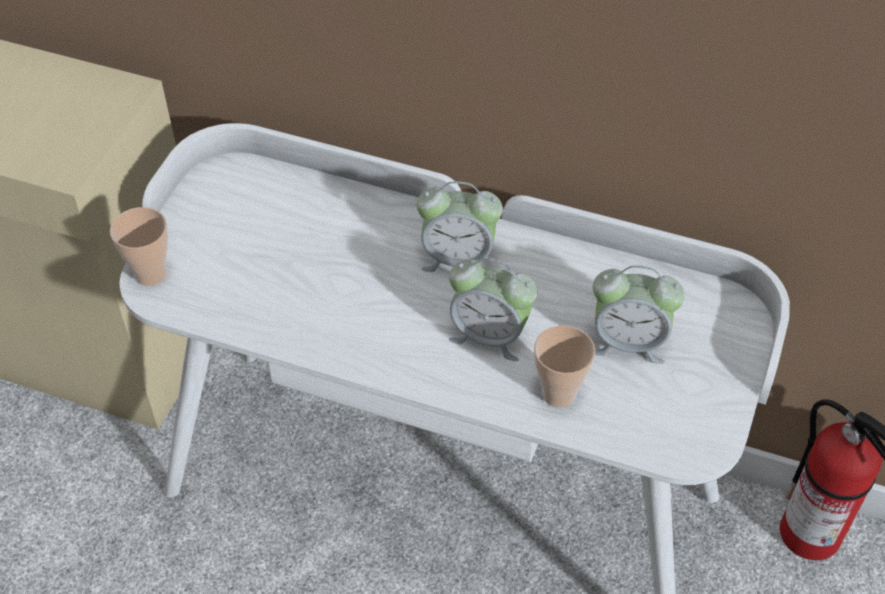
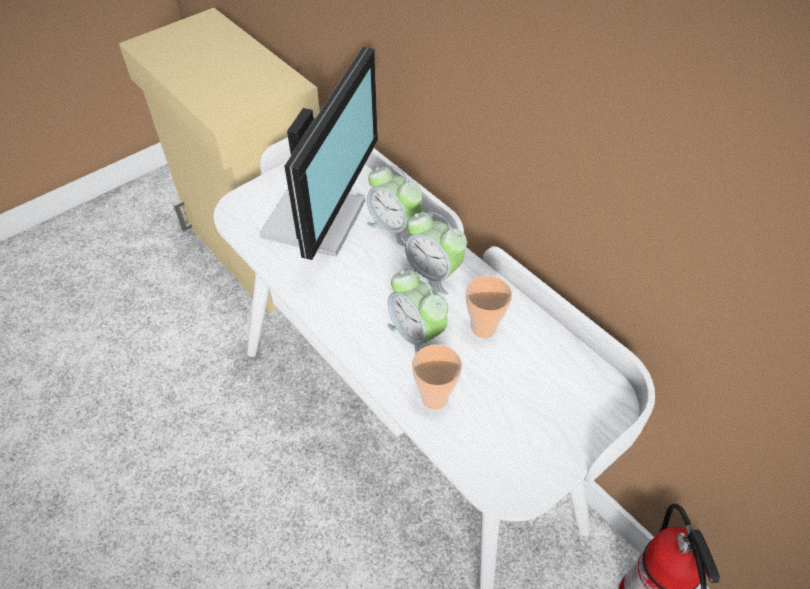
camera: 30 degrees right, 0 degrees up
(151, 274) = (240, 203): cup -> cup (483, 328)
(271, 252) = (319, 219): none -> monitor
(628, 342) = (512, 385): alarm clock -> alarm clock (394, 227)

